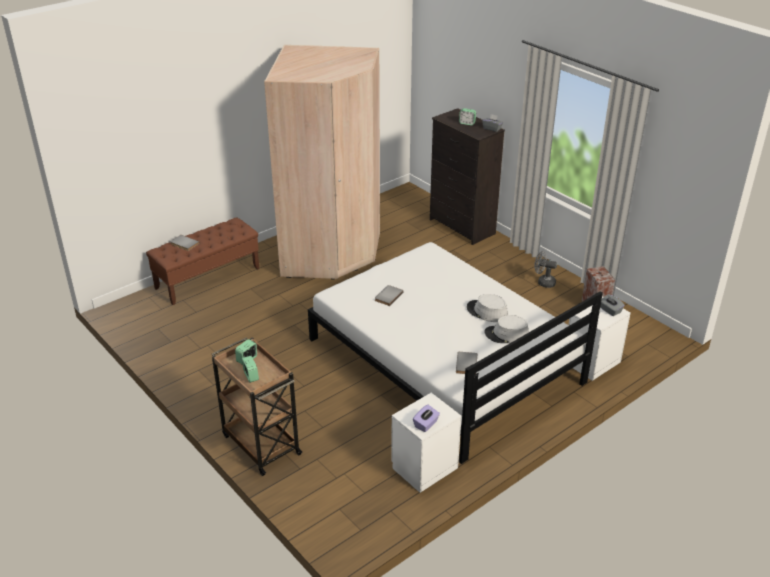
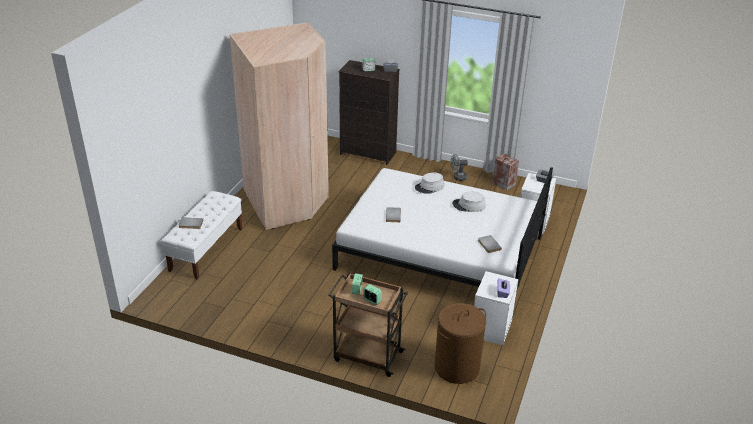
camera: 30 degrees left, 0 degrees up
(208, 278) = (206, 249): brown bench -> white bench
(343, 496) = (457, 368): none -> brown laundry basket
(506, 334) = (495, 217): grey hat -> grey hat (429, 187)

